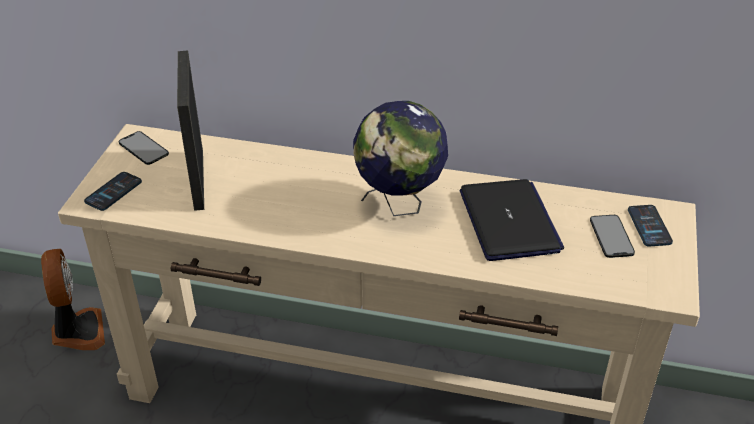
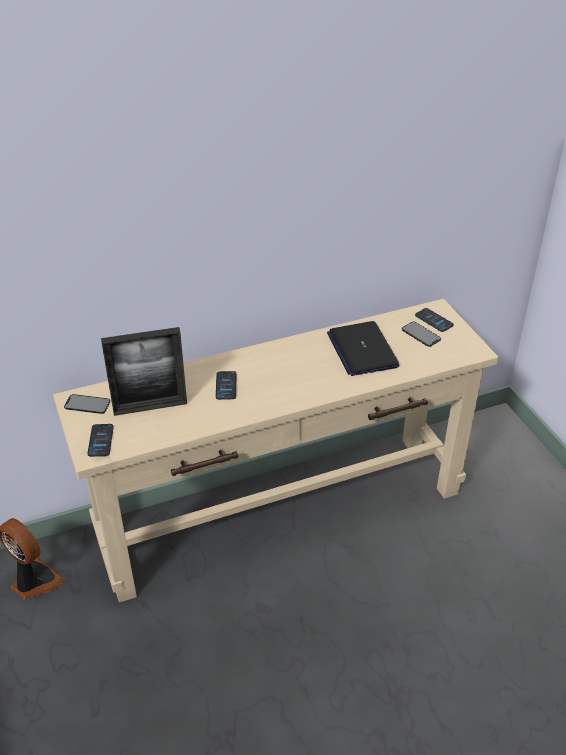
camera: 35 degrees left, 0 degrees up
(198, 179) = (150, 407): picture frame -> picture frame turned 60 degrees counterclockwise
(301, 192) = (226, 386): none -> phone
(399, 205) = (292, 367): globe -> none
(509, 222) = (362, 350): laptop -> laptop turned 150 degrees counterclockwise

